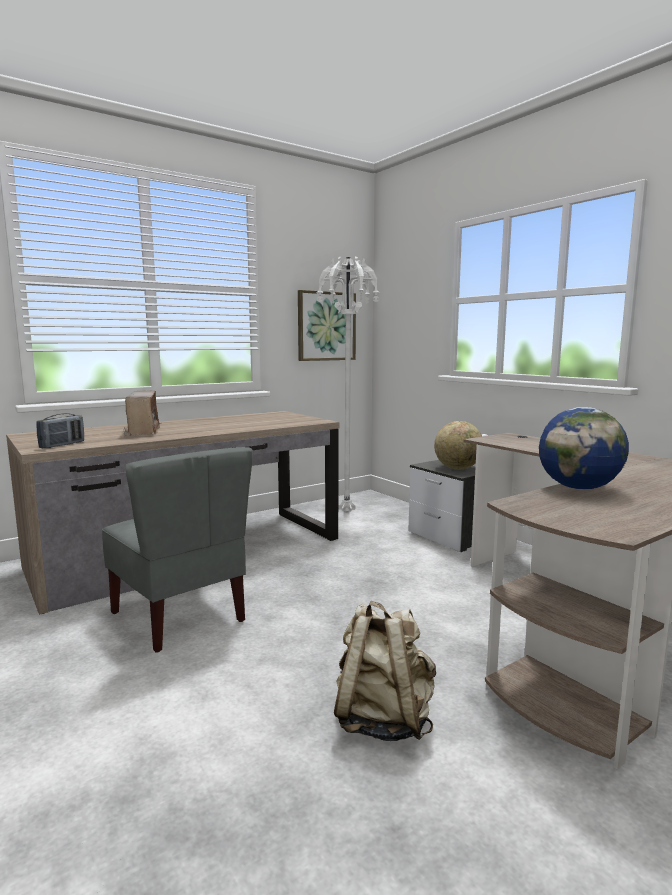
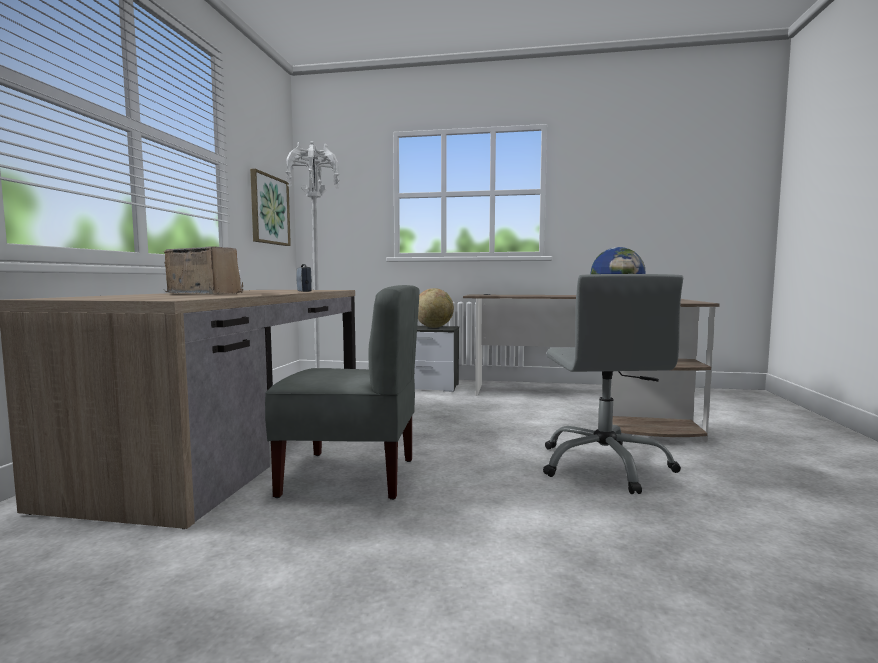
camera: 45 degrees left, 5 degrees down
(62, 445) = (177, 298): radio -> radio (304, 291)
(383, 719) = (604, 465): beige backpack -> grey office chair

